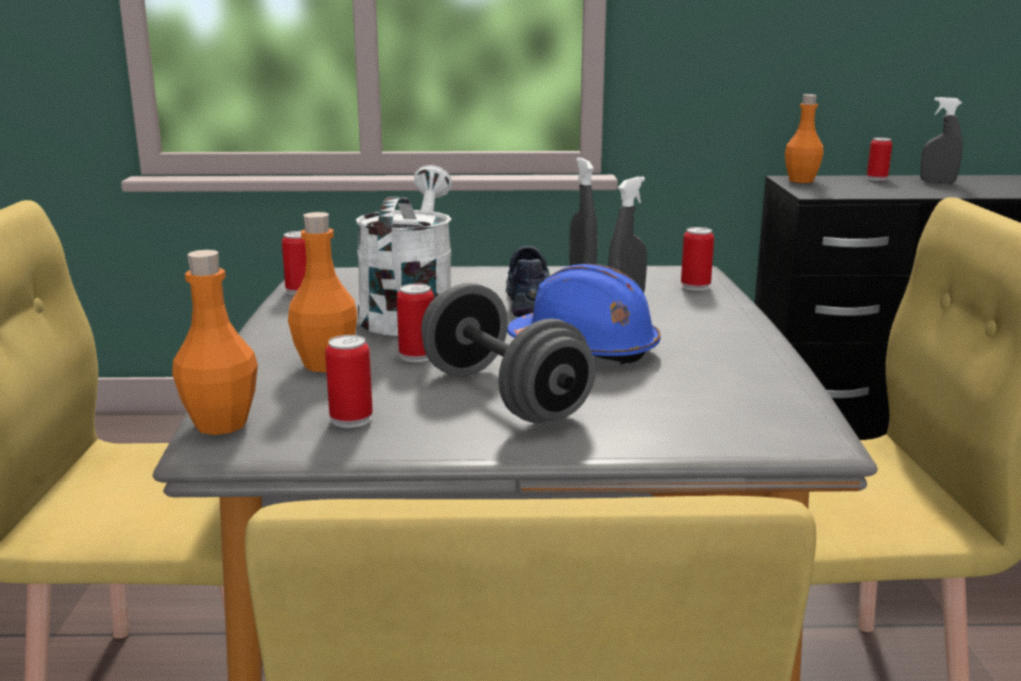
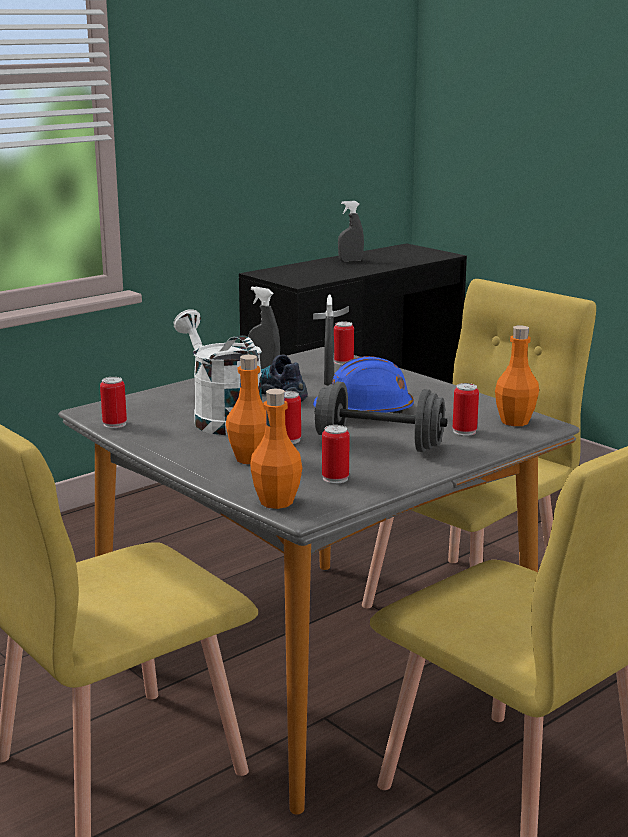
camera: 40 degrees left, 0 degrees up
(801, 180) = (270, 273): orange bottle -> orange bottle (515, 421)
(877, 179) = (312, 264): can -> can (464, 431)

